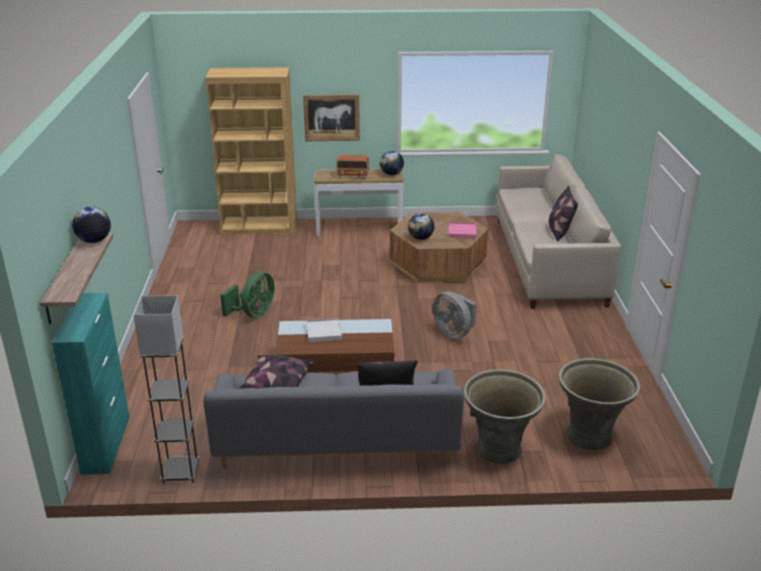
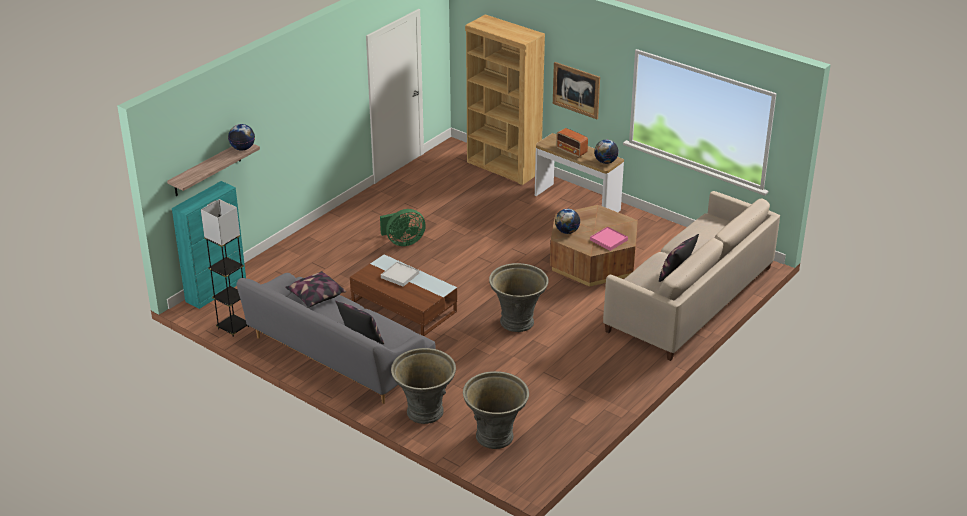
camera: 40 degrees right, 5 degrees up
(454, 333) = (518, 322): grey fan -> grey planter

